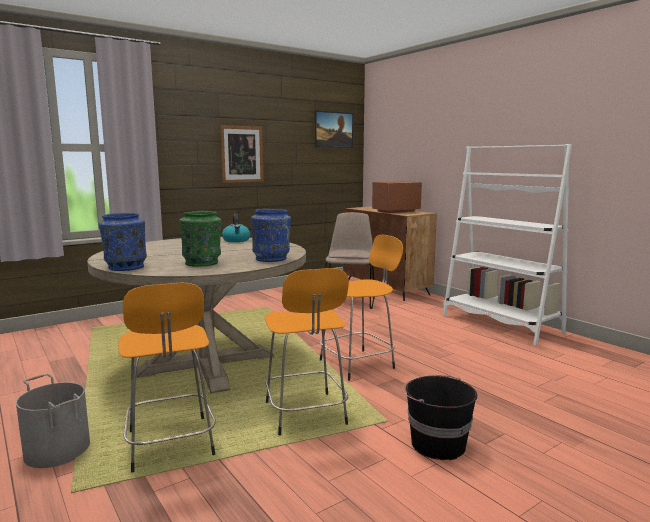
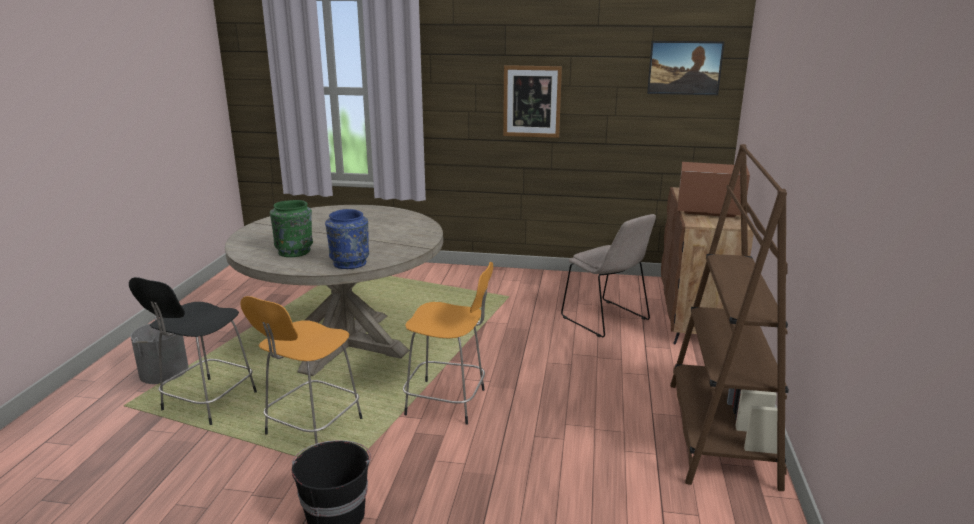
camera: 45 degrees right, 10 degrees up
(125, 267) = (244, 240): blue vase -> none
(171, 446) = (207, 403): orange stool -> black stool
(236, 240) = (408, 223): kettle -> none
(349, 301) = (606, 320): beige chair -> beige chair turned 90 degrees clockwise
(501, 324) = (720, 433): white bookcase -> brown bookcase

